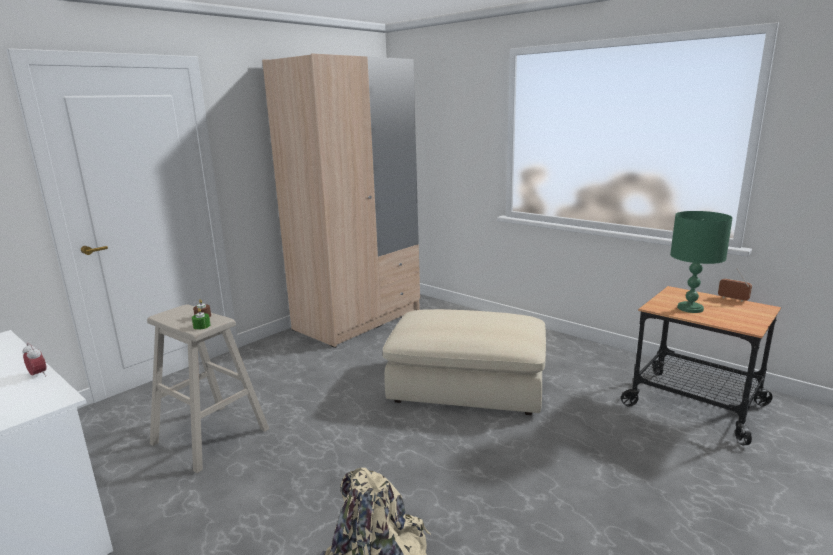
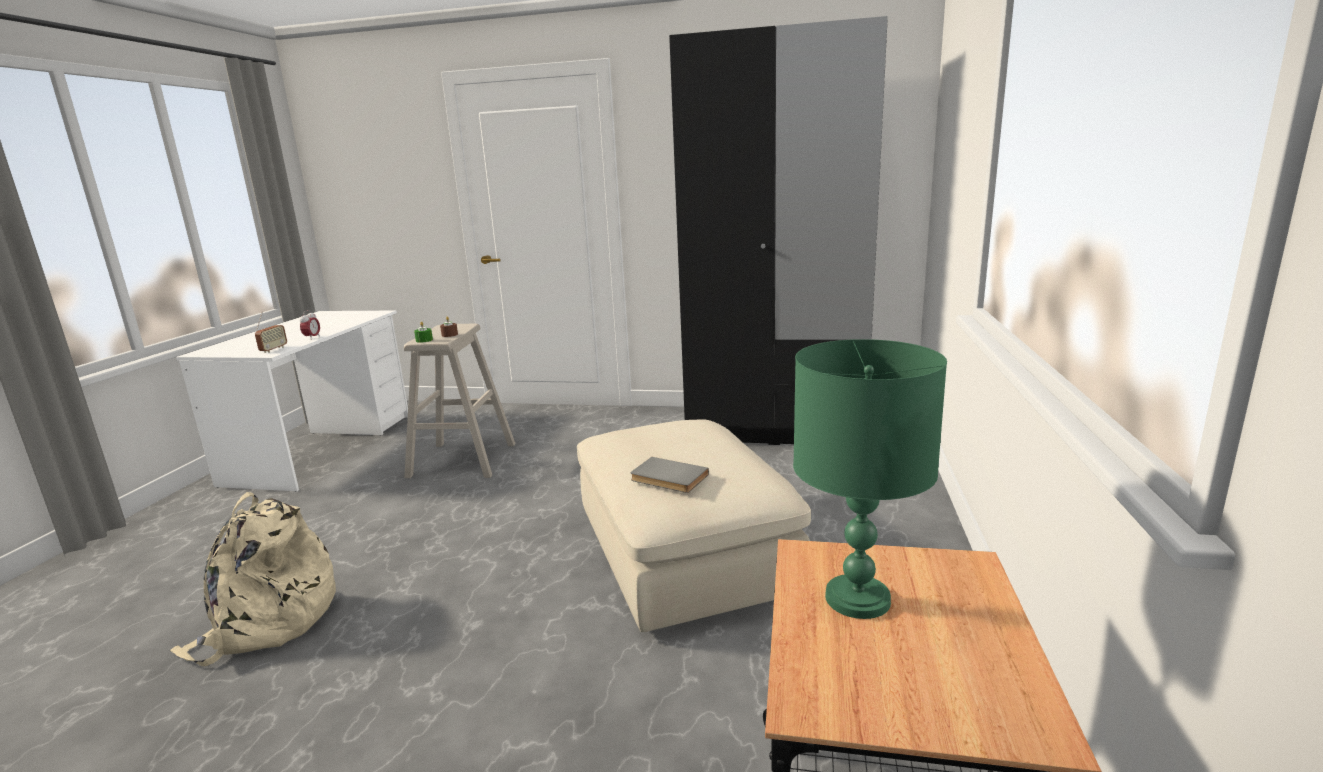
camera: 60 degrees right, 0 degrees up
(358, 319) = (776, 428): beige wardrobe -> black wardrobe
(499, 331) = (668, 478): none -> grey book
(732, 299) = (1031, 660): radio -> radio (273, 349)

